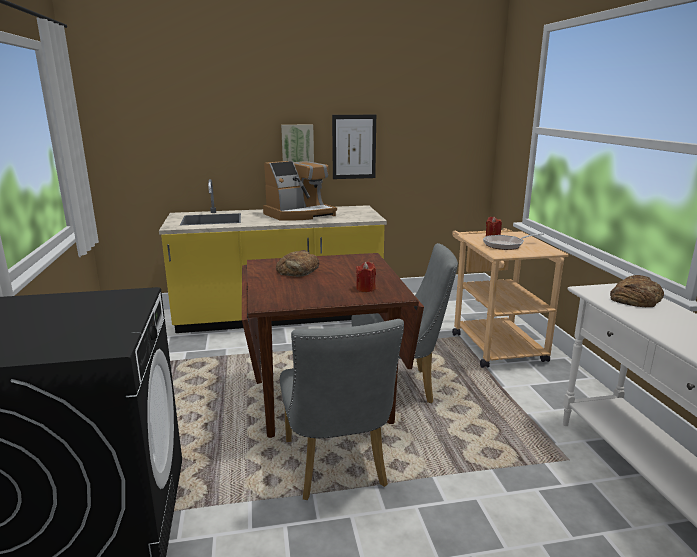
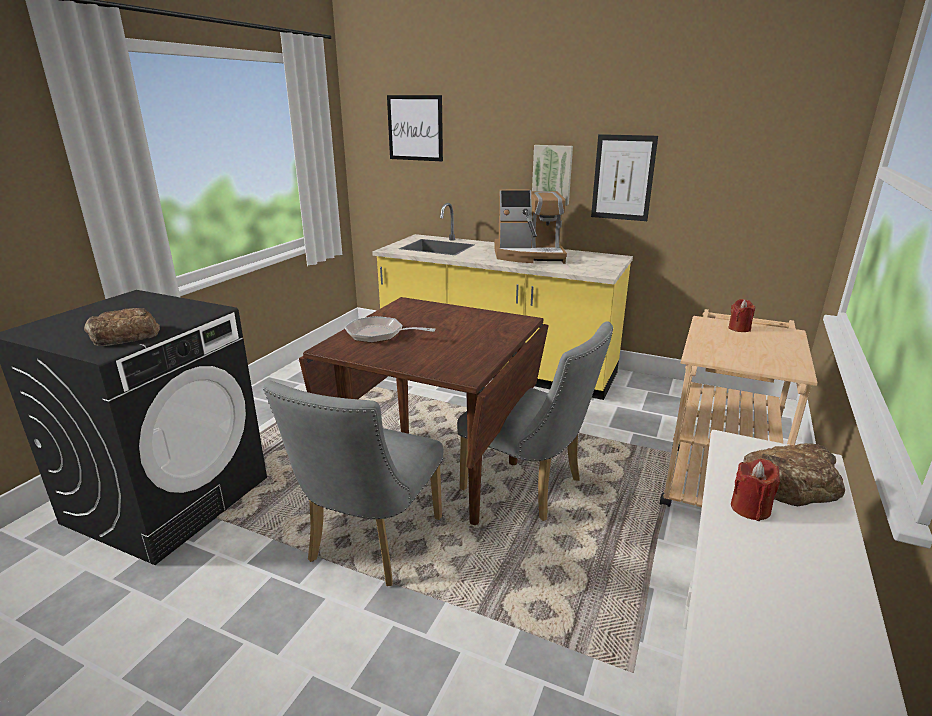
camera: 35 degrees right, 5 degrees up
(161, 114) = (415, 128): none -> picture
(298, 270) = (424, 319): bread -> bread (124, 335)
(365, 289) = (447, 358): red candle -> red candle (750, 508)
(506, 245) = (736, 345): frying pan -> frying pan (379, 334)

